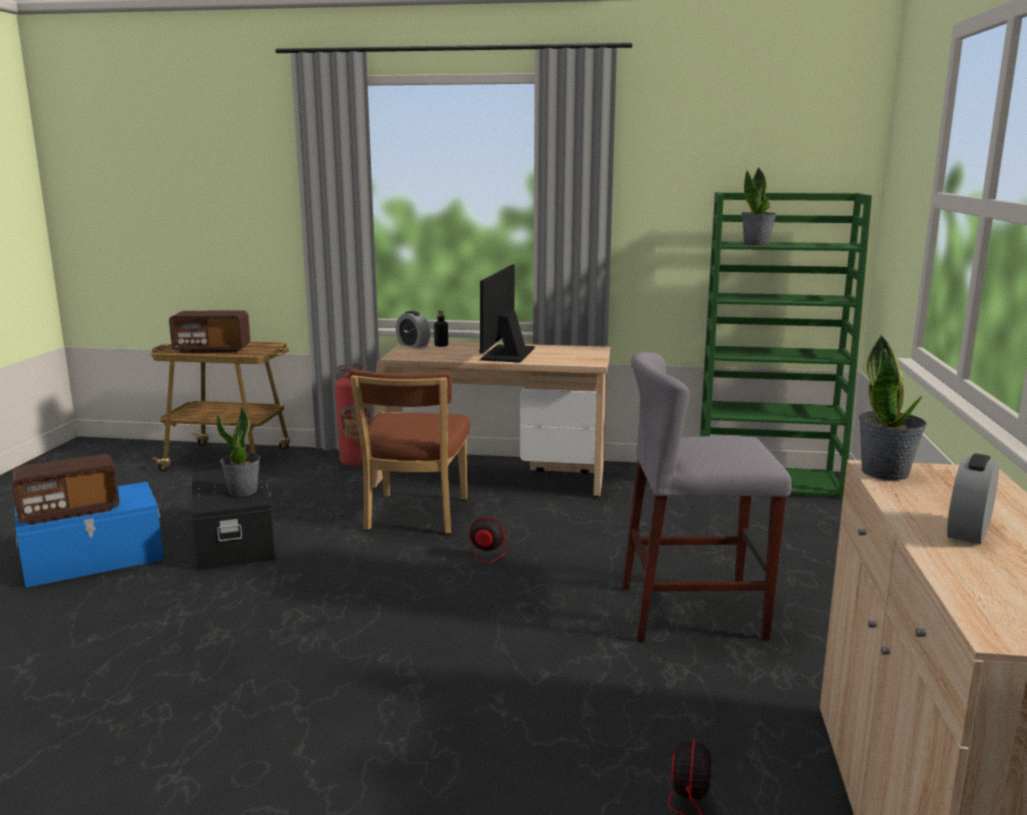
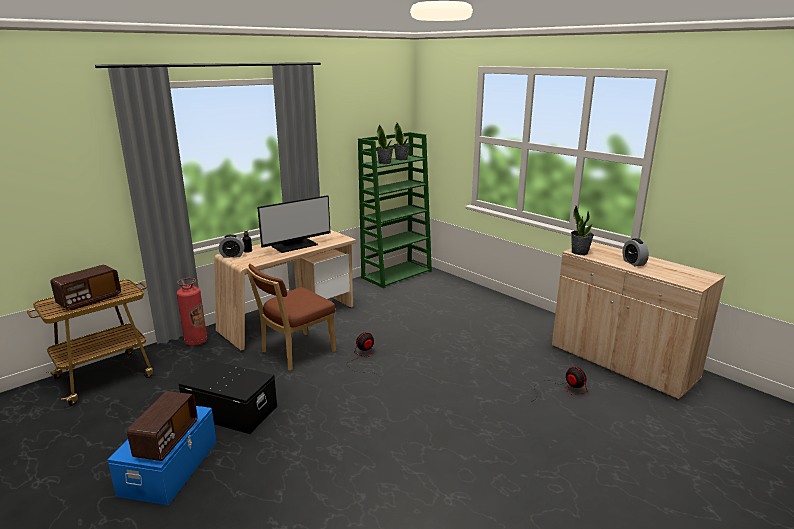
camera: 50 degrees left, 5 degrees up
(243, 491) = (241, 376): potted plant -> potted plant (401, 159)
(415, 516) = (295, 353): brown chair -> brown chair turned 90 degrees clockwise
(507, 353) = (295, 246): monitor -> monitor turned 90 degrees counterclockwise
(692, 613) = (469, 335): grey stool -> none

